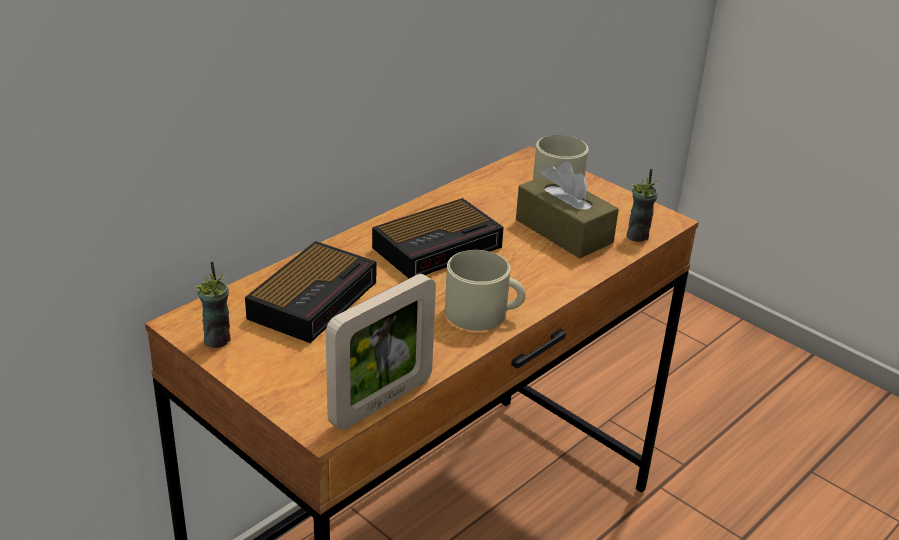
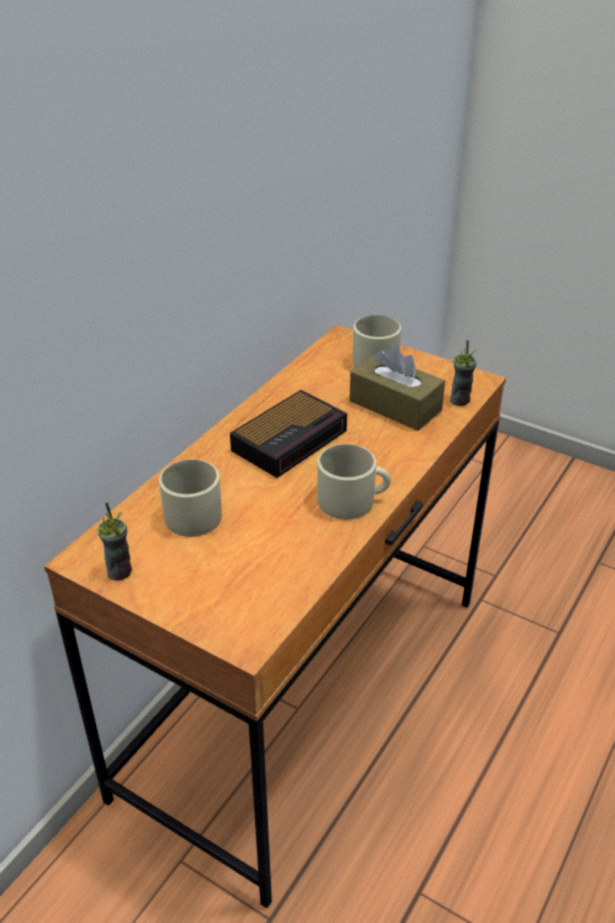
camera: 10 degrees left, 5 degrees up
(315, 298) = (196, 512): alarm clock -> beige mug
(381, 402) = (292, 607): picture frame -> none

